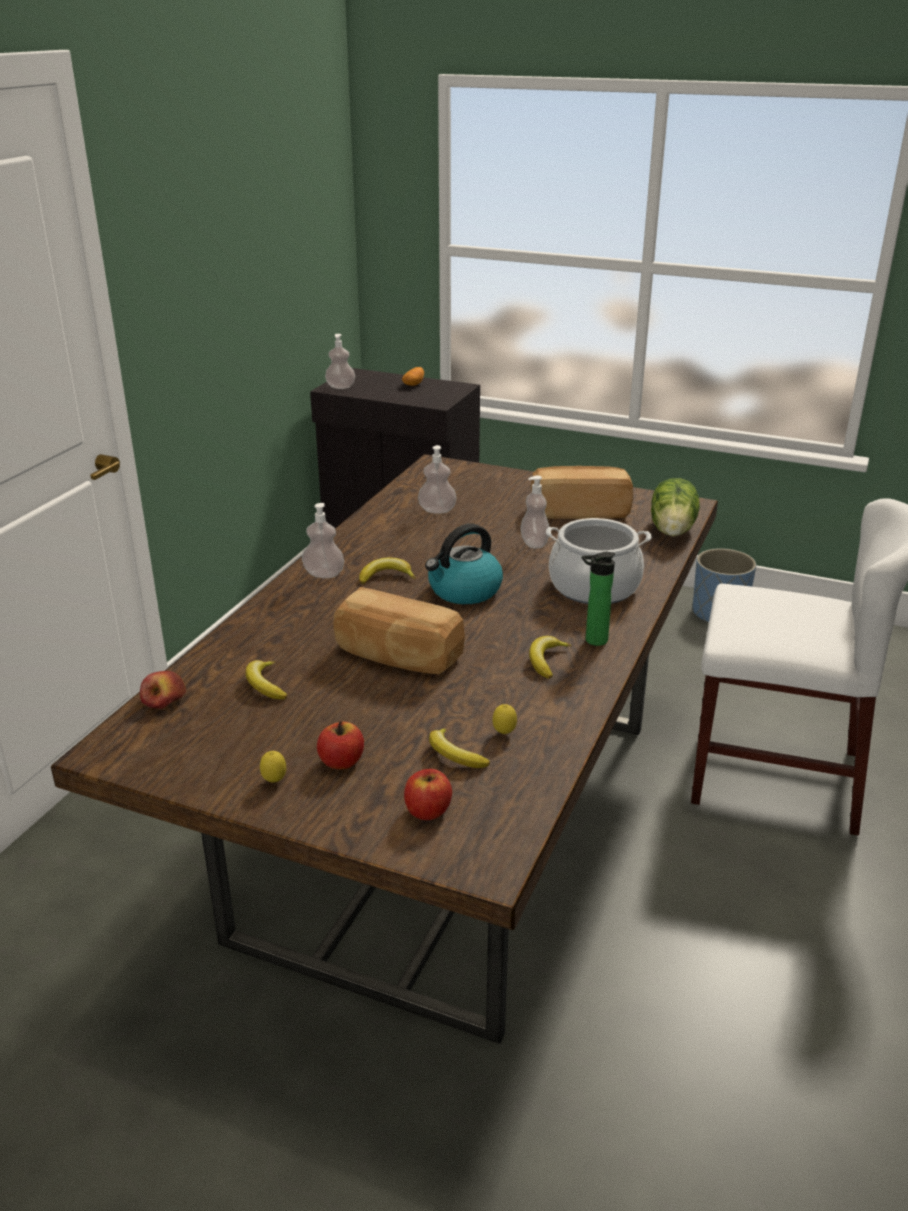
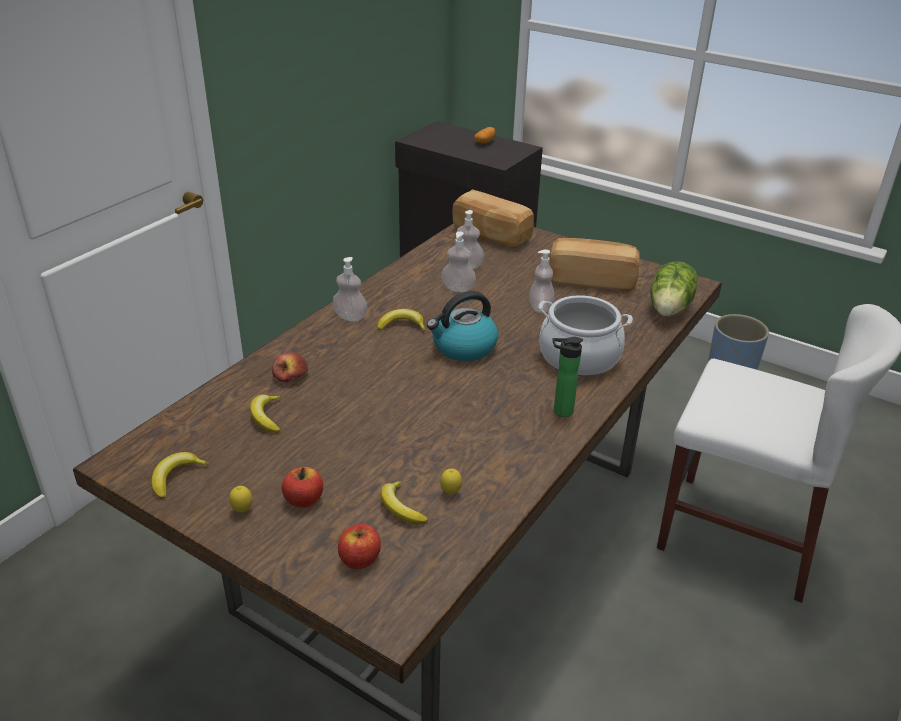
camera: 10 degrees right, 5 degrees up
(165, 700) = (181, 420): apple -> apple (291, 376)
(340, 387) = (421, 139): soap dispenser -> soap dispenser (458, 288)
(398, 656) = (385, 404): bread -> bread (490, 235)
(546, 660) = (512, 426): banana -> banana (176, 477)

